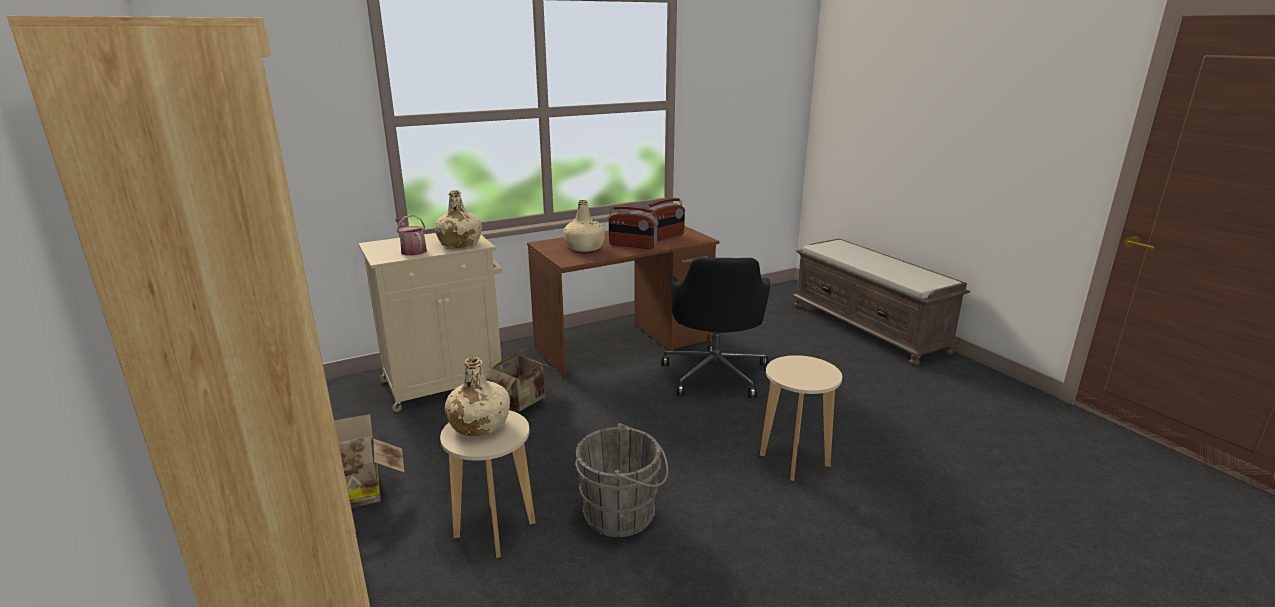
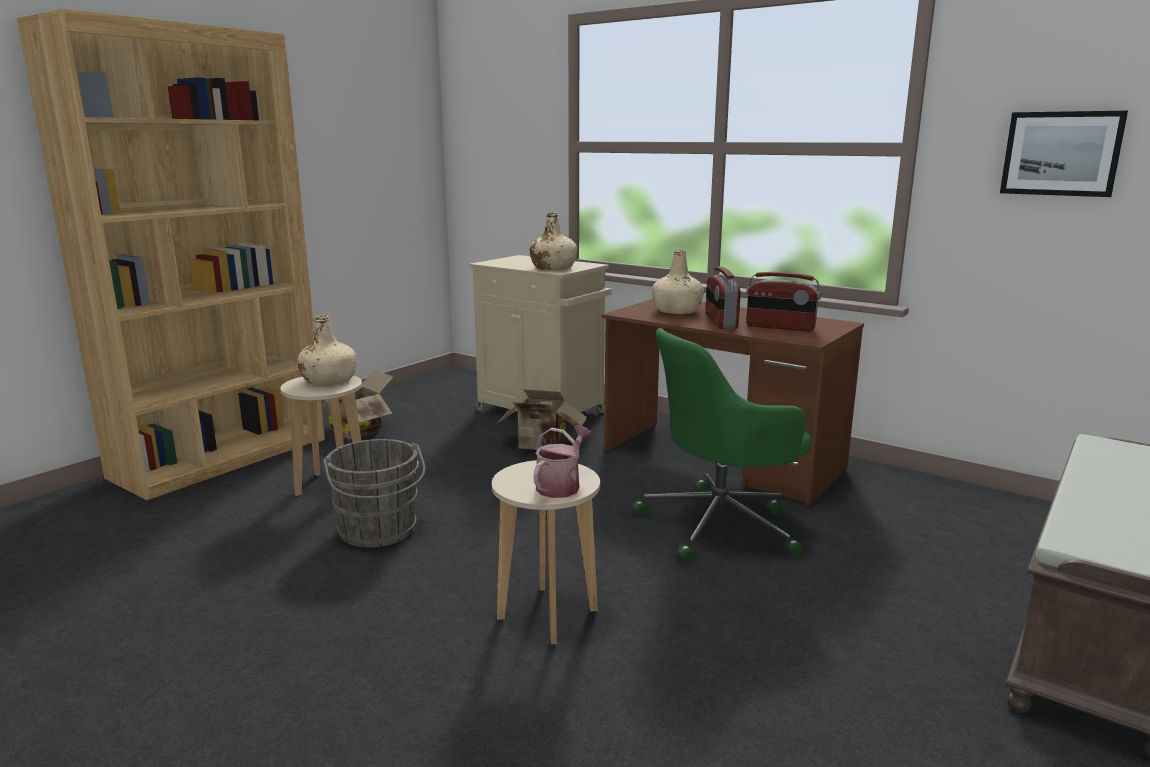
camera: 65 degrees right, 5 degrees down
(412, 250) = (517, 264): watering can -> watering can (561, 486)
(715, 373) = (721, 525): black office chair -> green office chair
(740, 102) = (1061, 153): none -> picture

